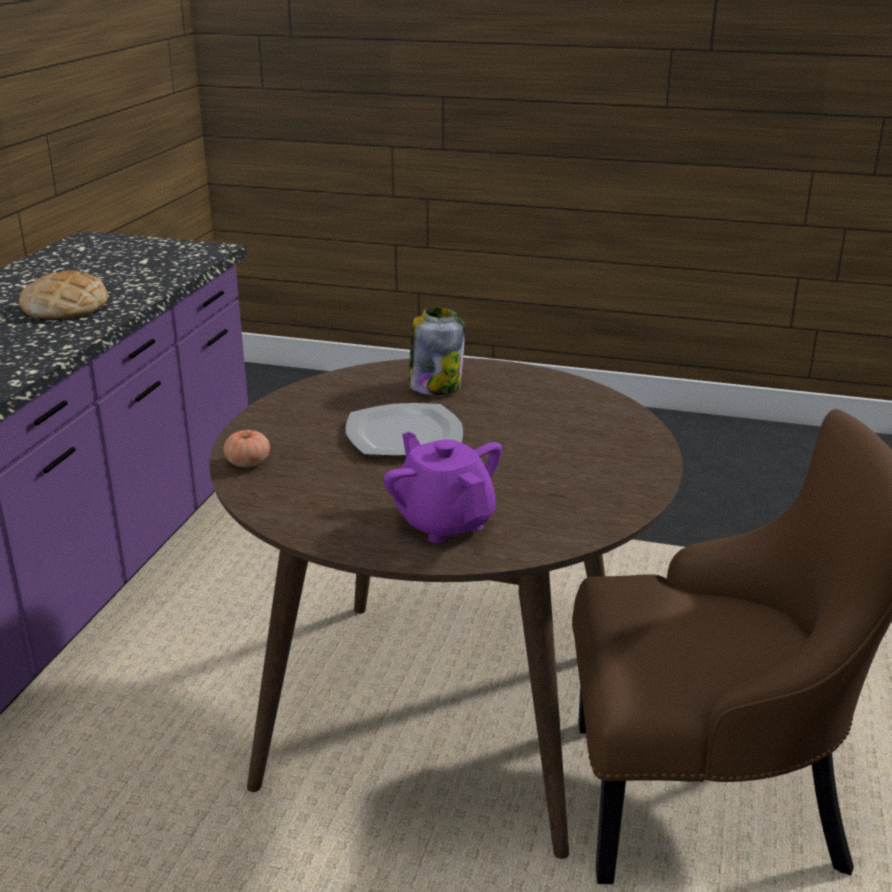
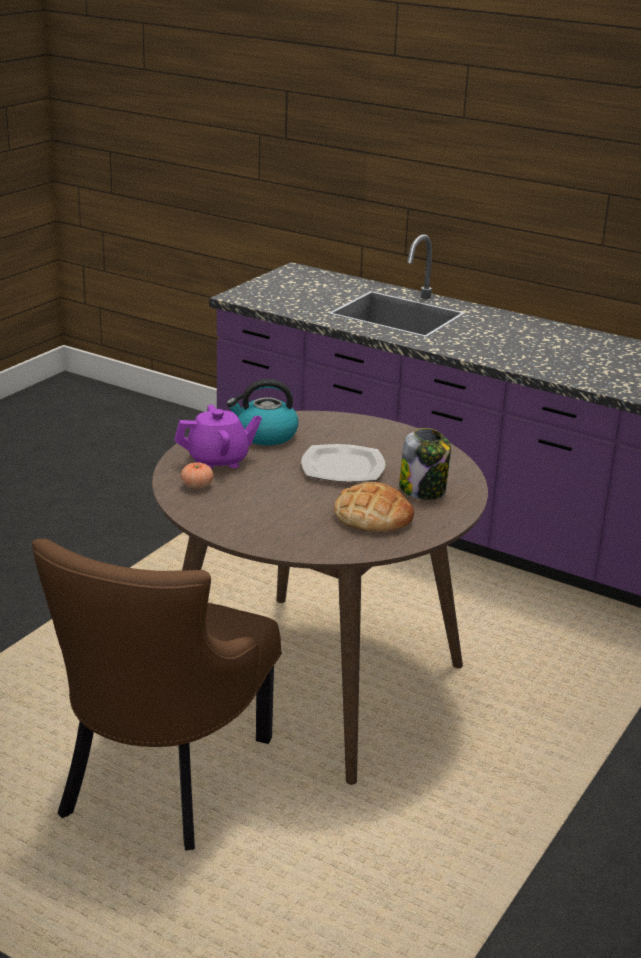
camera: 105 degrees right, 0 degrees up
(66, 307) = (575, 363): bread -> bread (373, 516)
(248, 463) = (329, 420): tomato -> tomato (197, 485)
(329, 501) = (265, 435): none -> kettle

